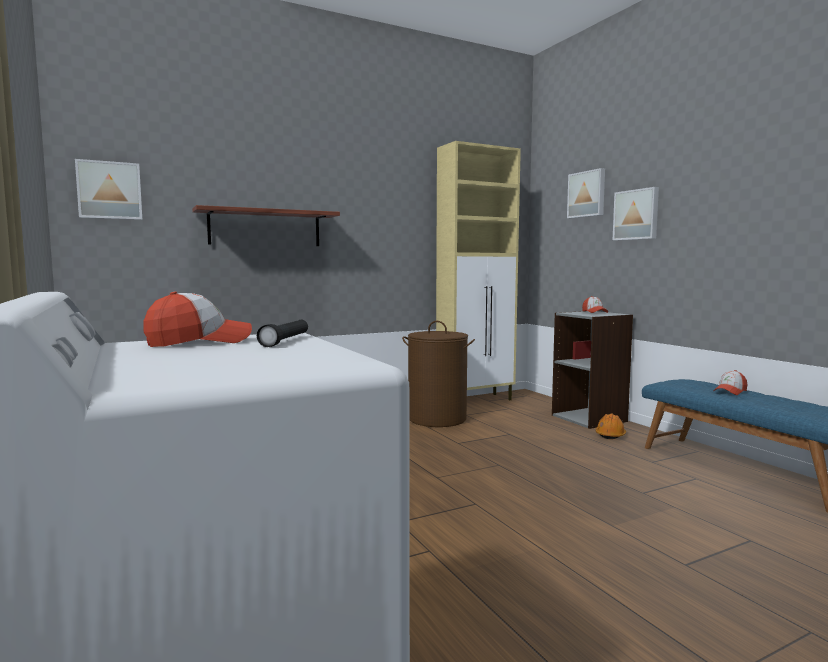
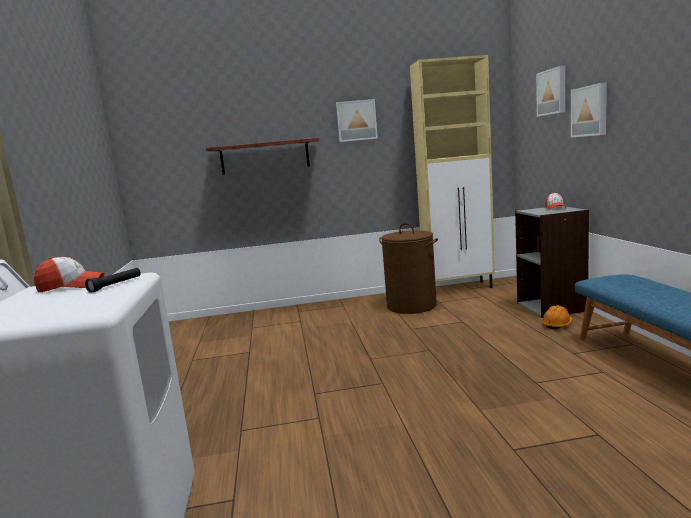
camera: 20 degrees right, 5 degrees up
(109, 190) = (150, 143): picture -> picture (356, 120)
(730, 391) = (651, 289): cap -> none

